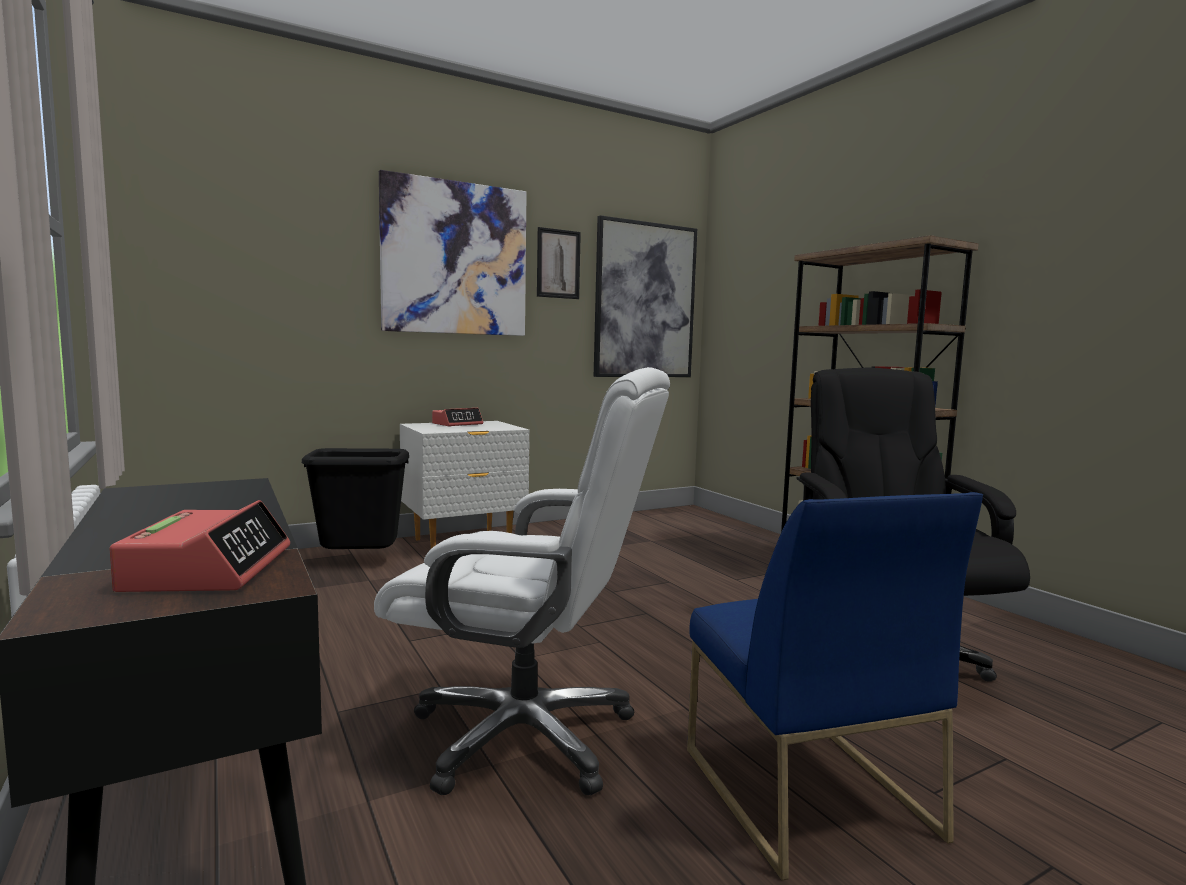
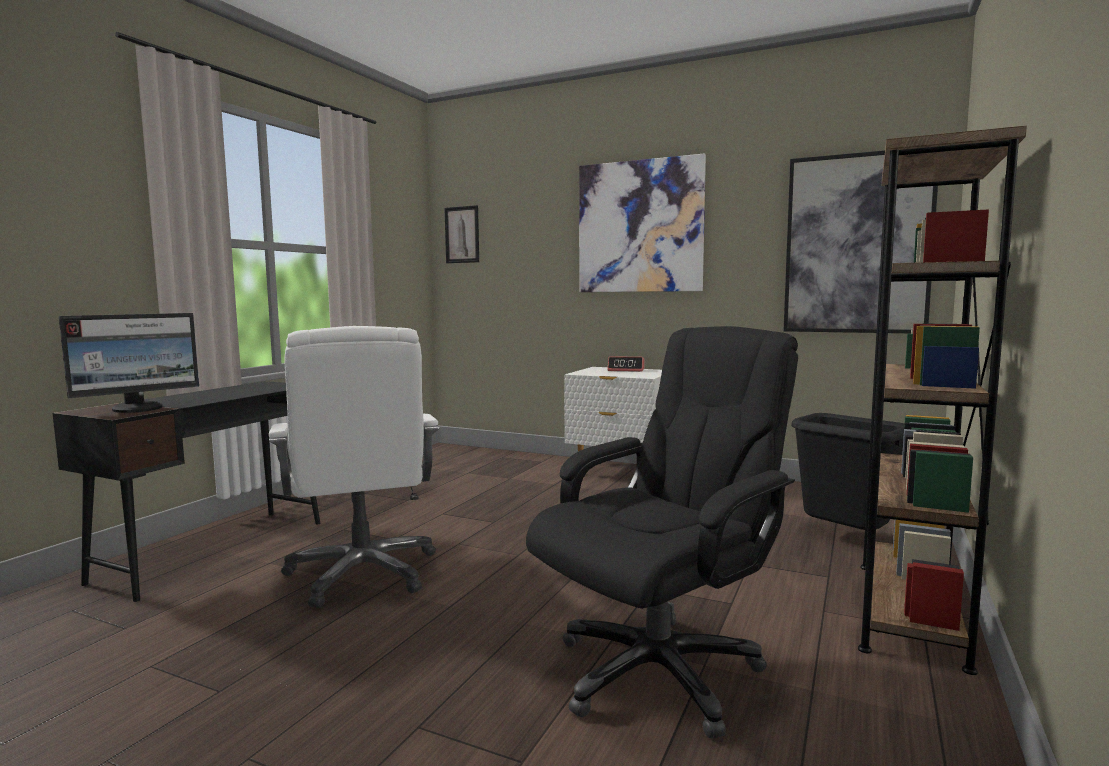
camera: 55 degrees right, 0 degrees up
(209, 569) = (138, 408): alarm clock -> monitor
(360, 563) = (531, 468): black trash can -> black trash can (845, 540)
(558, 264) = (742, 217): picture -> picture (462, 234)
(804, 791) = (372, 670): blue chair -> none

